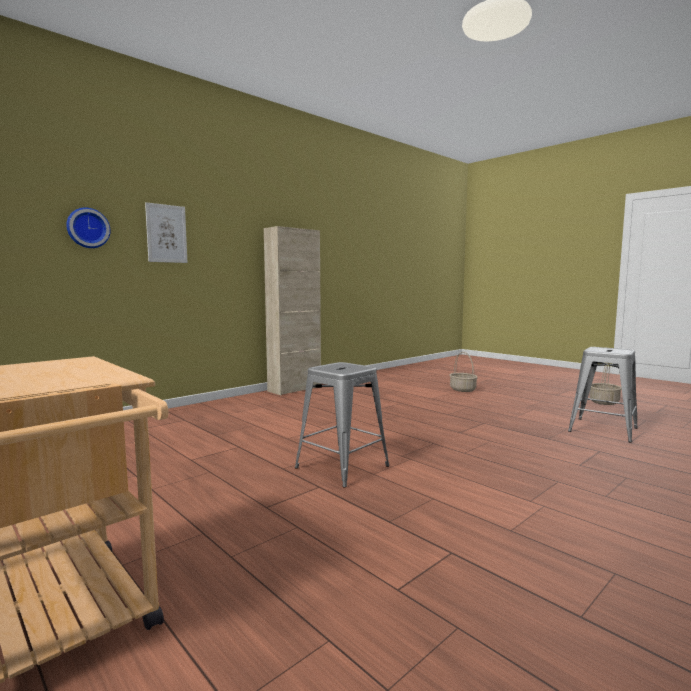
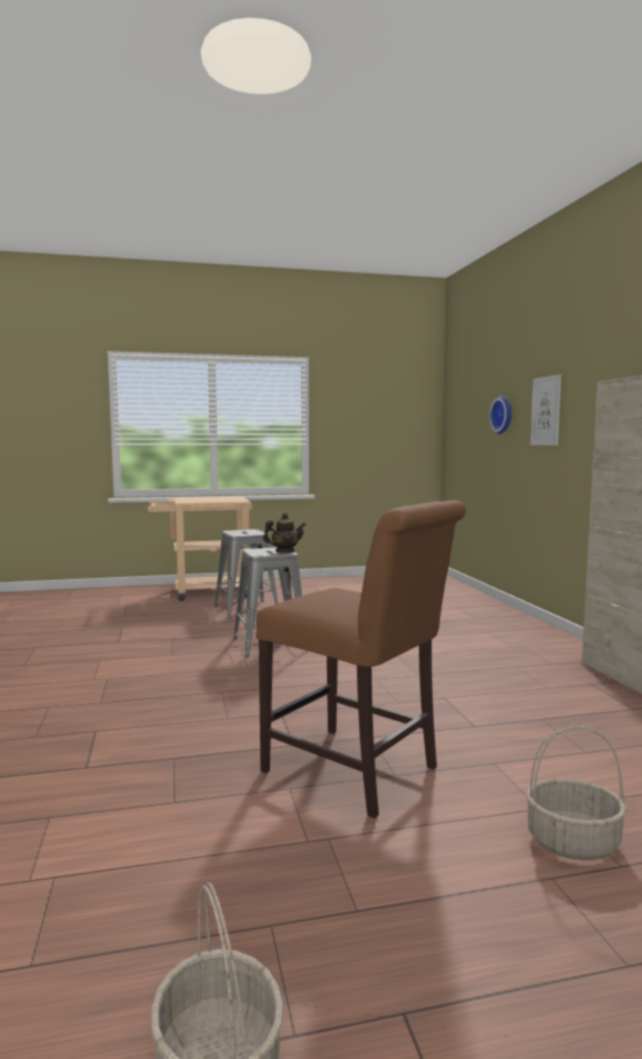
camera: 120 degrees right, 0 degrees up
(340, 364) = (284, 552): none -> teapot
(480, 411) = (357, 772): none -> brown chair
(602, 429) = (113, 835): grey stool -> grey stool (246, 609)

